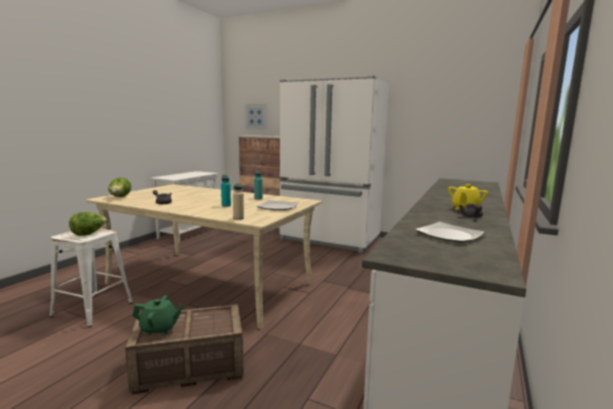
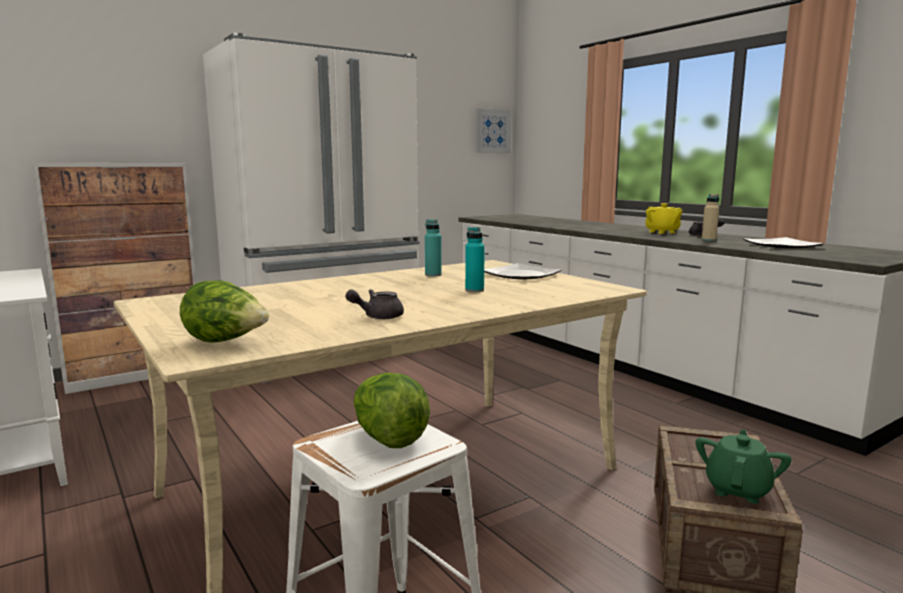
camera: 60 degrees left, 0 degrees up
(238, 218) = (587, 293): beige bottle -> beige bottle (708, 240)
(256, 116) = (55, 113): picture -> picture (492, 131)

